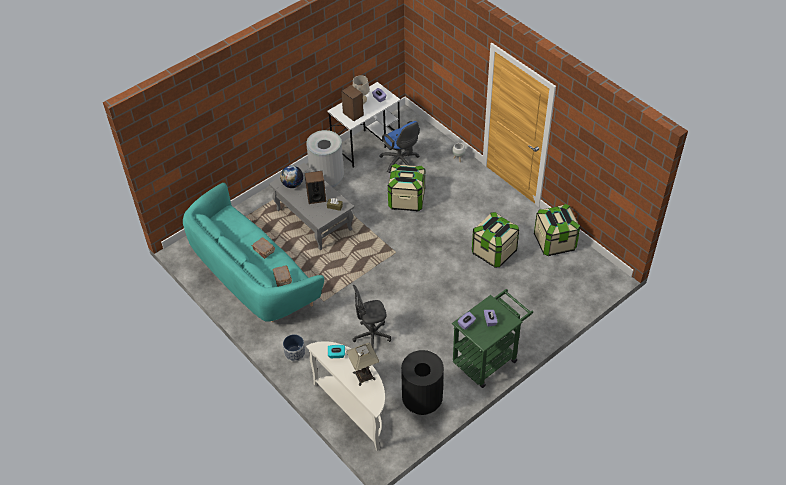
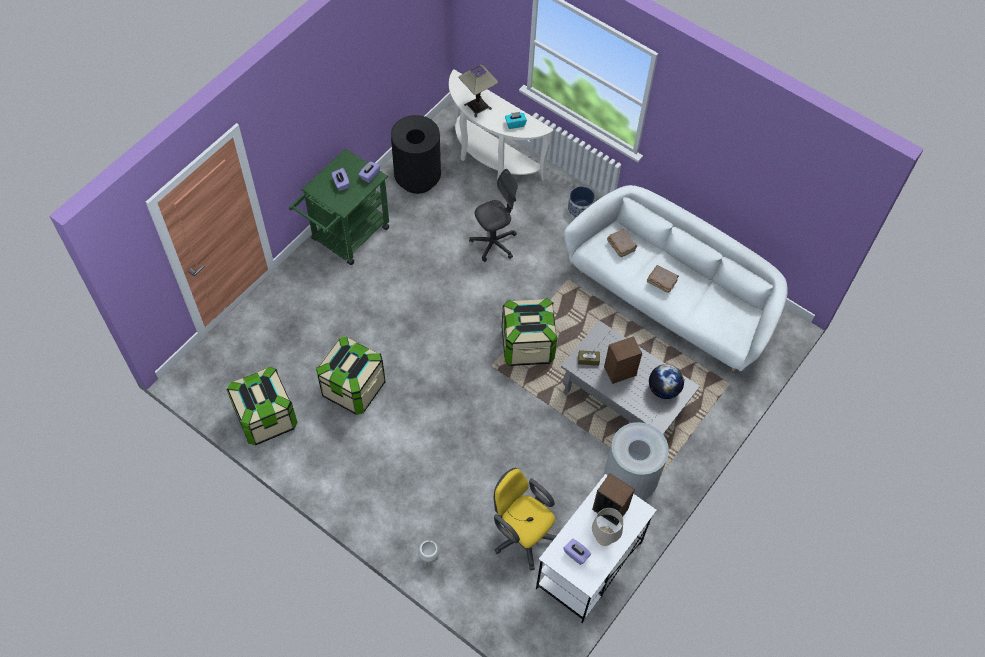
camera: 165 degrees right, 10 degrees up
(253, 276) = (672, 299): turquoise sofa -> white sofa
(401, 162) = (521, 534): blue office chair -> yellow office chair
(406, 200) = (496, 460): storage box -> storage box (527, 345)

